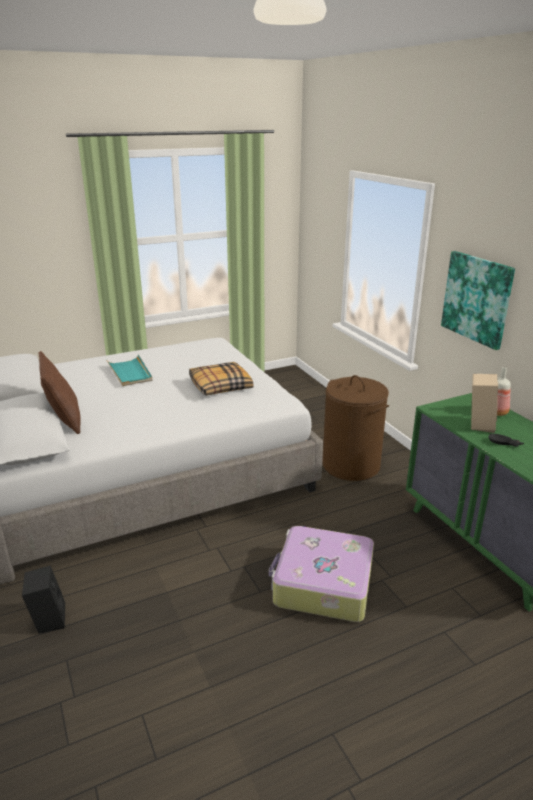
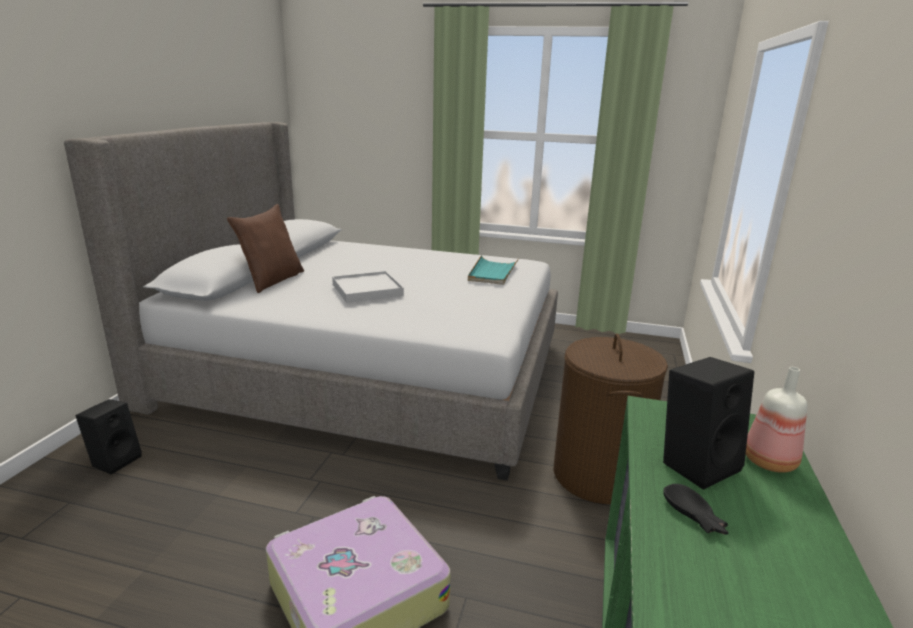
camera: 40 degrees right, 5 degrees down
(130, 373) = (394, 264): turquoise tray -> turquoise tray (492, 272)
(158, 400) = (367, 290): none -> white tray
(220, 386) = (451, 298): pillow -> none
(477, 298) = (825, 231): picture -> none
(478, 424) = (696, 463): beige speaker -> black speaker

